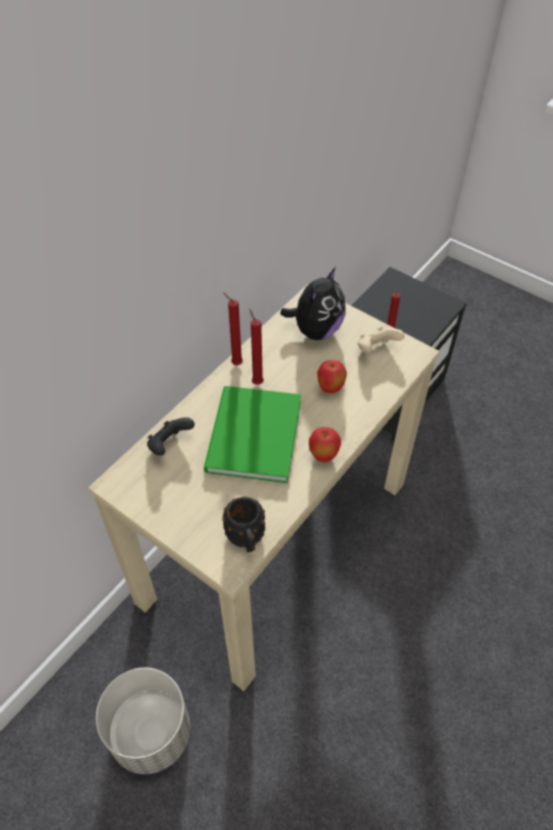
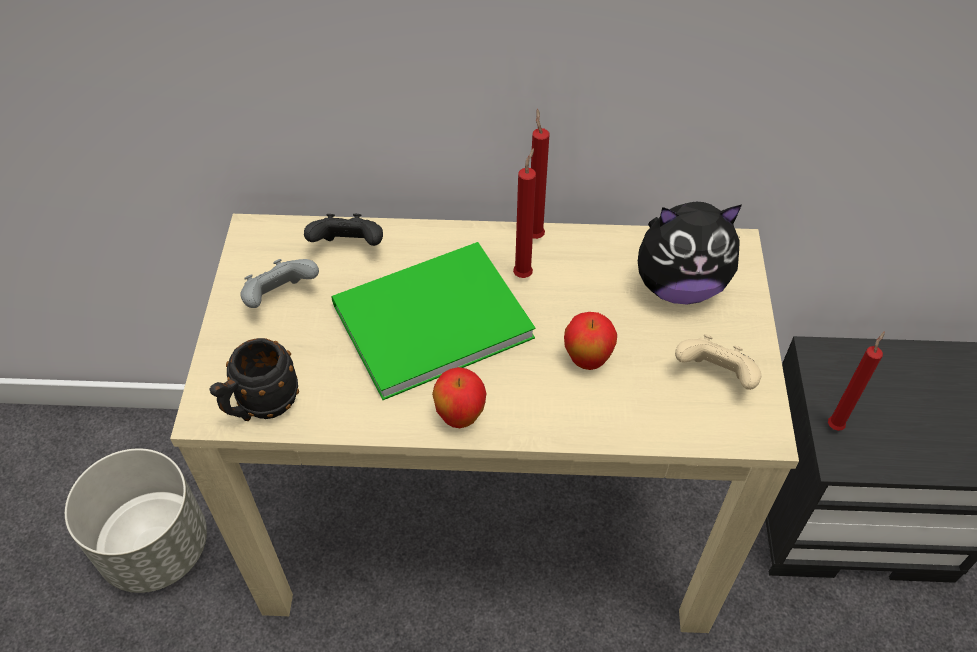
camera: 55 degrees right, 0 degrees up
(177, 494) = (280, 297): none -> grey game controller

